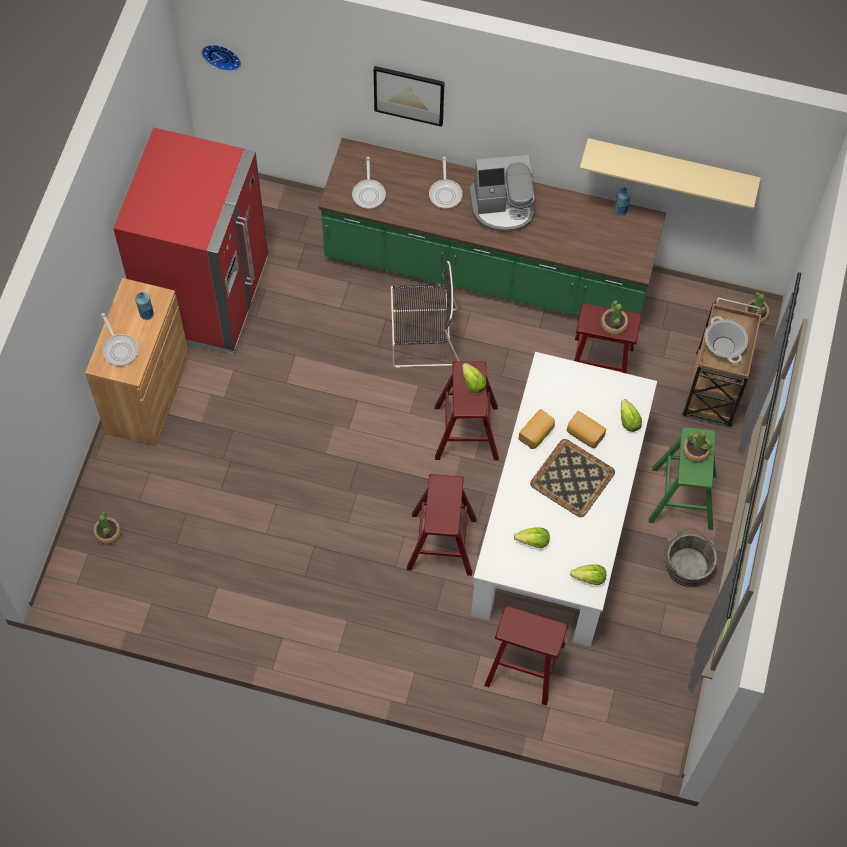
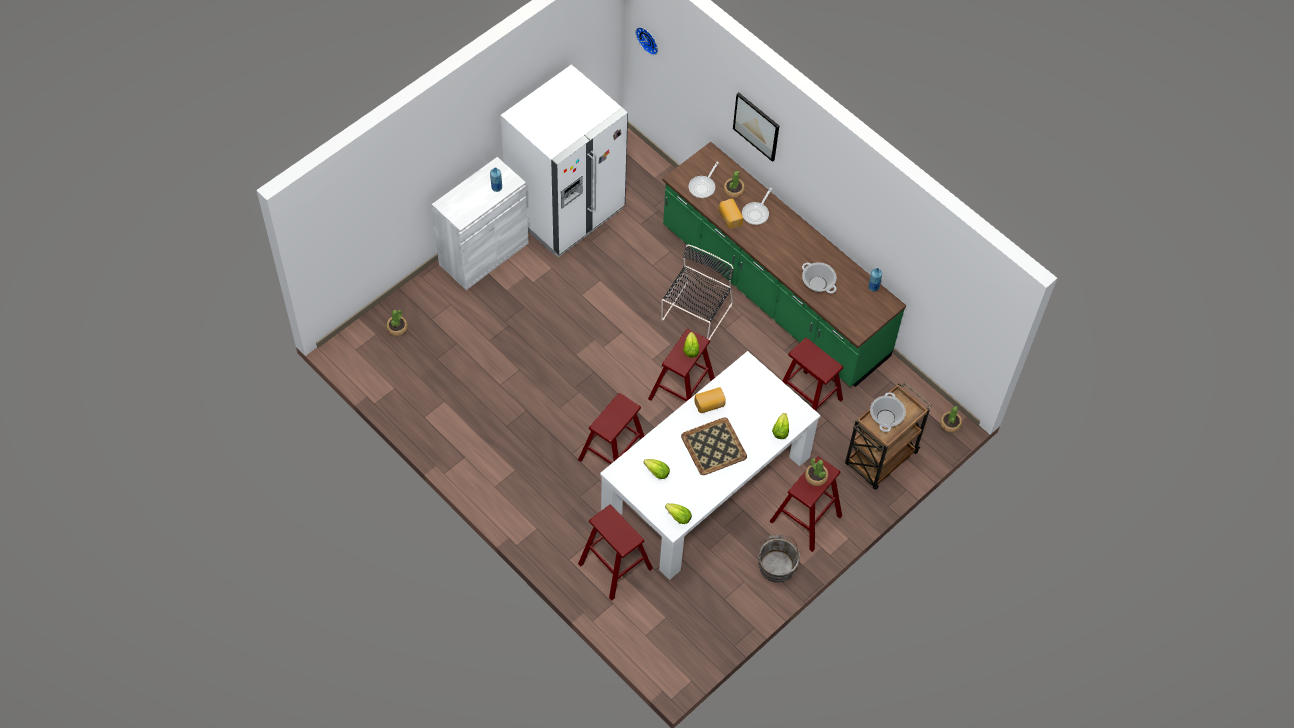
camera: 30 degrees right, 5 degrees down
(119, 348) = (464, 200): frying pan -> none
(147, 394) = (483, 254): brown cabinet -> white cabinet
(206, 296) = (566, 210): red fridge -> white fridge
(422, 338) = (695, 314): black chair -> black chair turned 90 degrees counterclockwise
(502, 207) = (790, 243): coffee machine -> none
(561, 237) = (818, 284): none -> cooking pot
(584, 434) = (743, 423): bread -> bread (729, 218)
(613, 324) = (818, 363): potted plant -> potted plant (733, 191)
(671, 167) = (913, 266): beige shelf -> none
(682, 498) = (805, 518): green stool -> red stool

